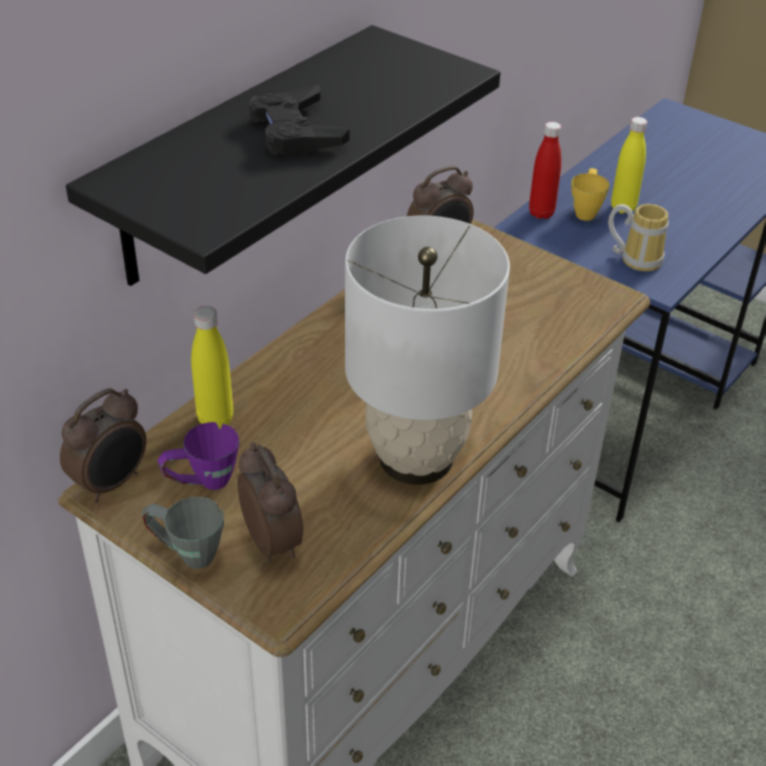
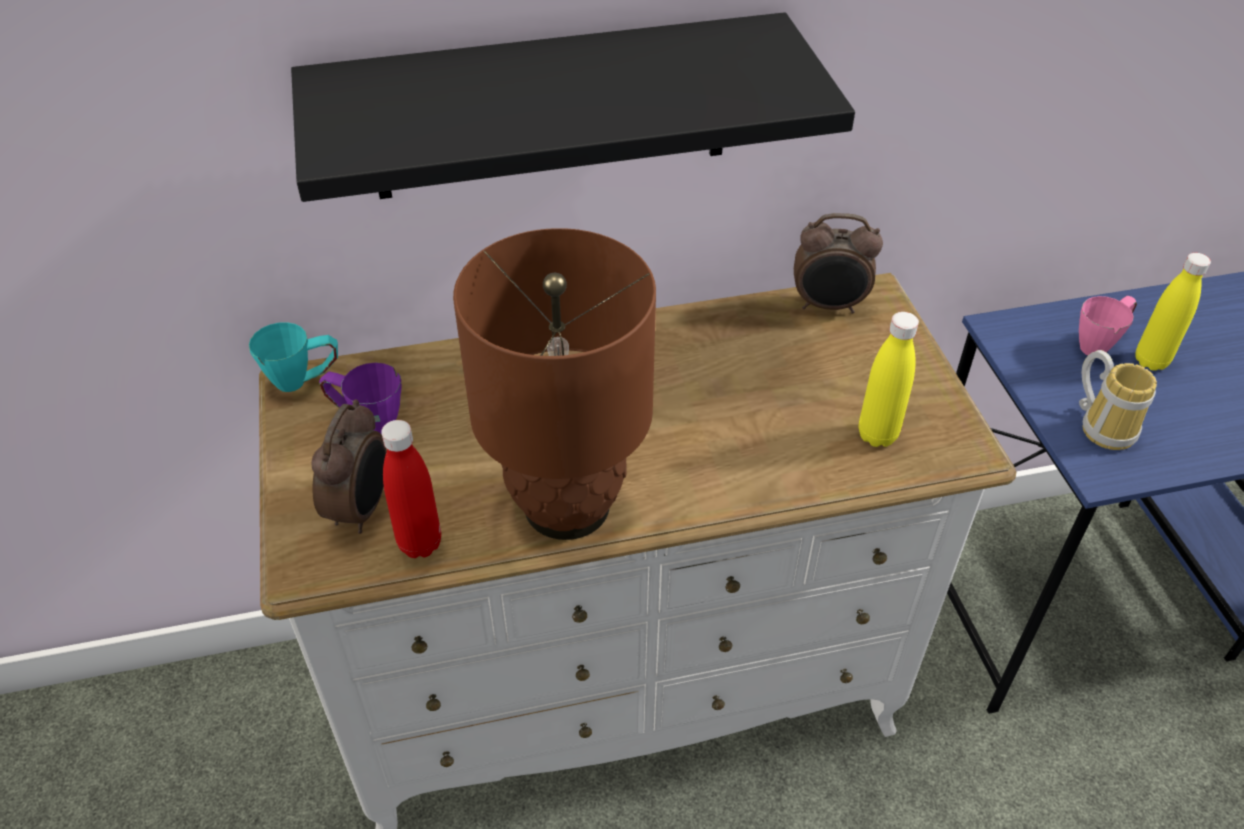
camera: 40 degrees right, 5 degrees up
(112, 483) = (304, 380): alarm clock -> turquoise mug
(186, 553) = (288, 476): grey mug -> none
(215, 419) = (440, 369): yellow bottle -> yellow bottle (877, 435)
(296, 131) = (548, 94): black game controller -> none
(417, 458) = (567, 506): white table lamp -> brown table lamp
(541, 213) = (1040, 323): red bottle -> red bottle (420, 543)
(586, 210) = (1099, 344): yellow mug -> pink mug

